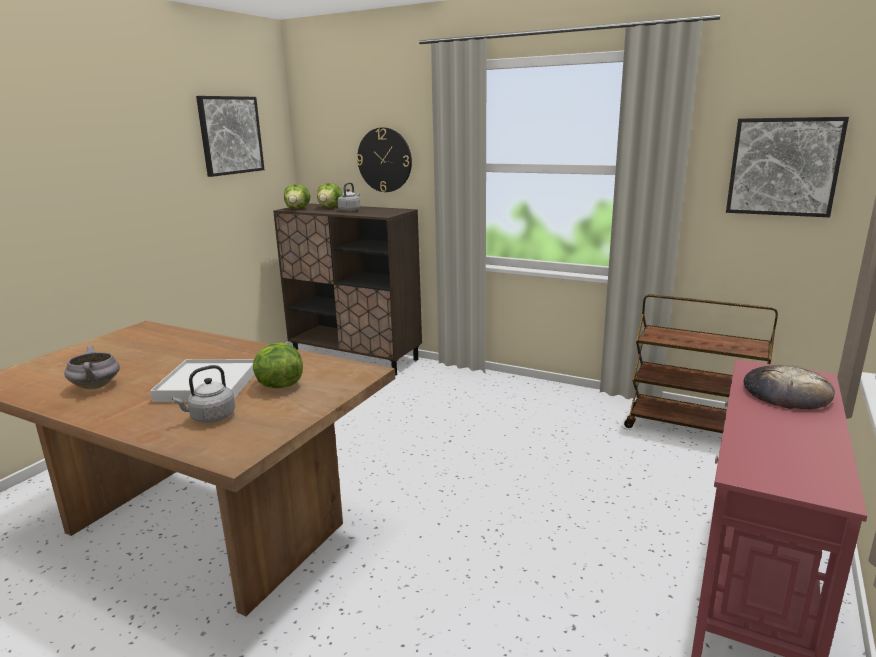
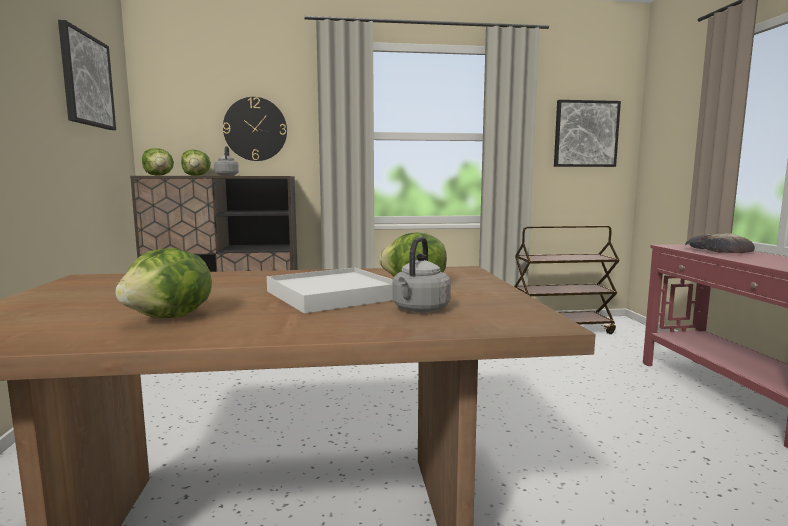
camera: 35 degrees left, 10 degrees down
(96, 386) = (171, 317): grey cooking pot -> lettuce

